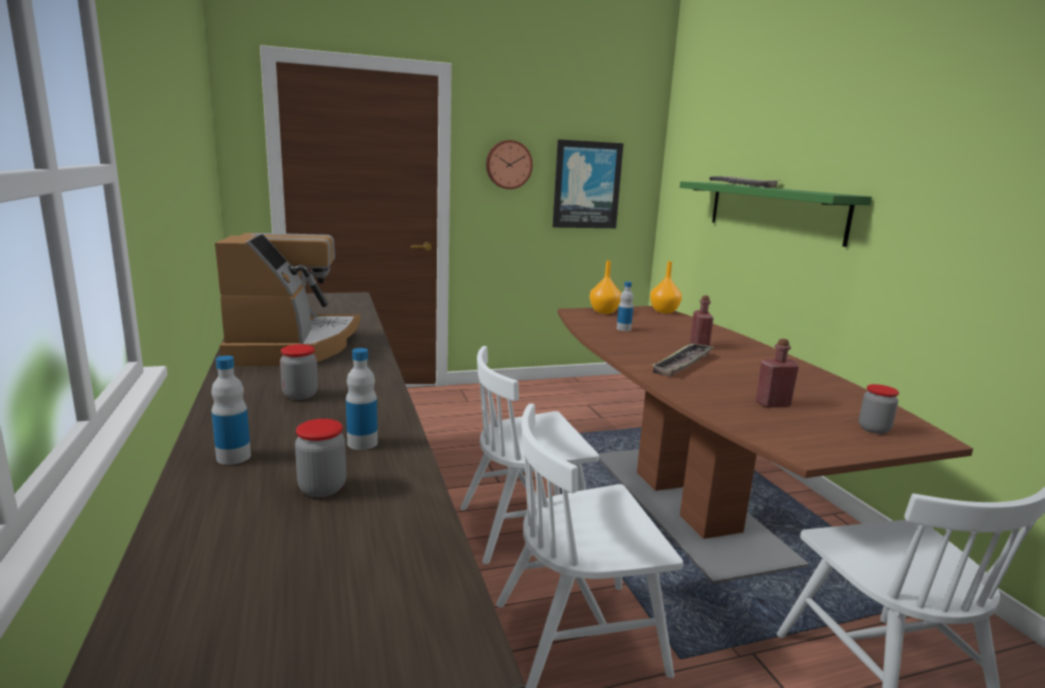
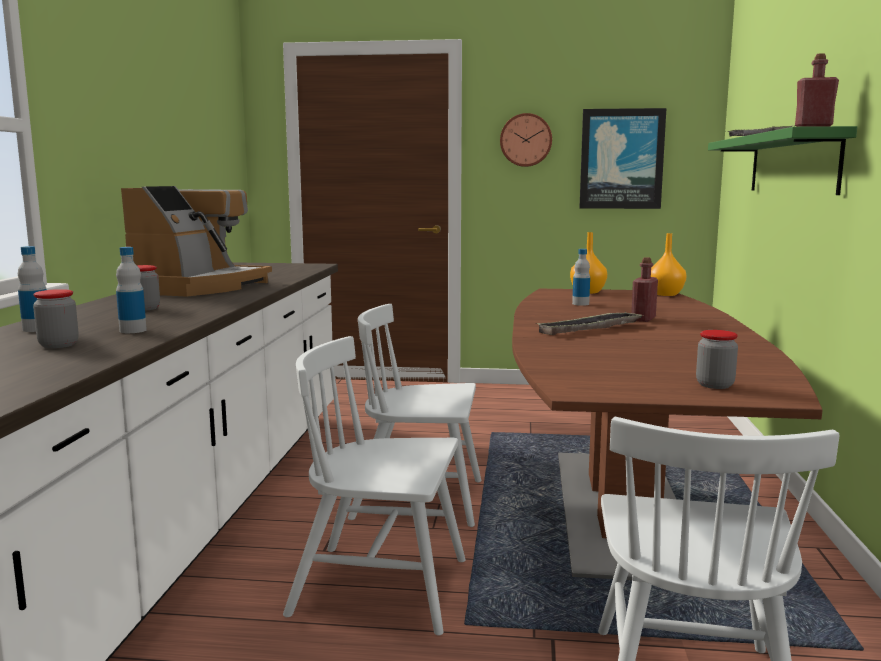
camera: 25 degrees right, 5 degrees down
(772, 404) = (629, 360): red bottle -> red bottle (813, 127)

